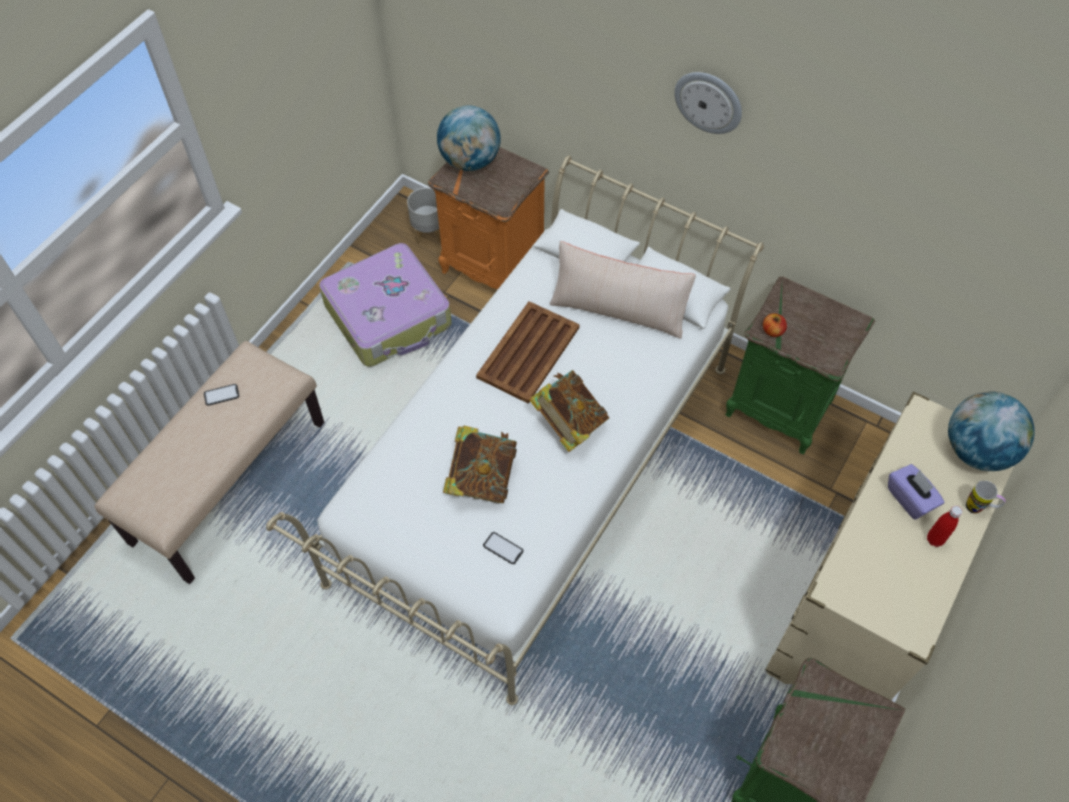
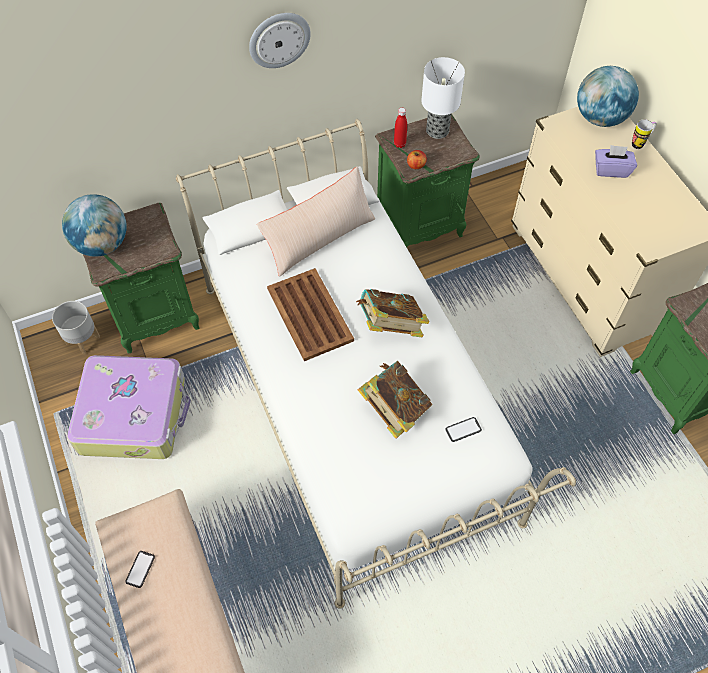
camera: 55 degrees left, 0 degrees up
(492, 267) = (156, 317): orange nightstand -> green nightstand
(836, 323) = (437, 130): none -> table lamp
(934, 539) = (647, 177): red bottle -> red bottle (399, 144)

